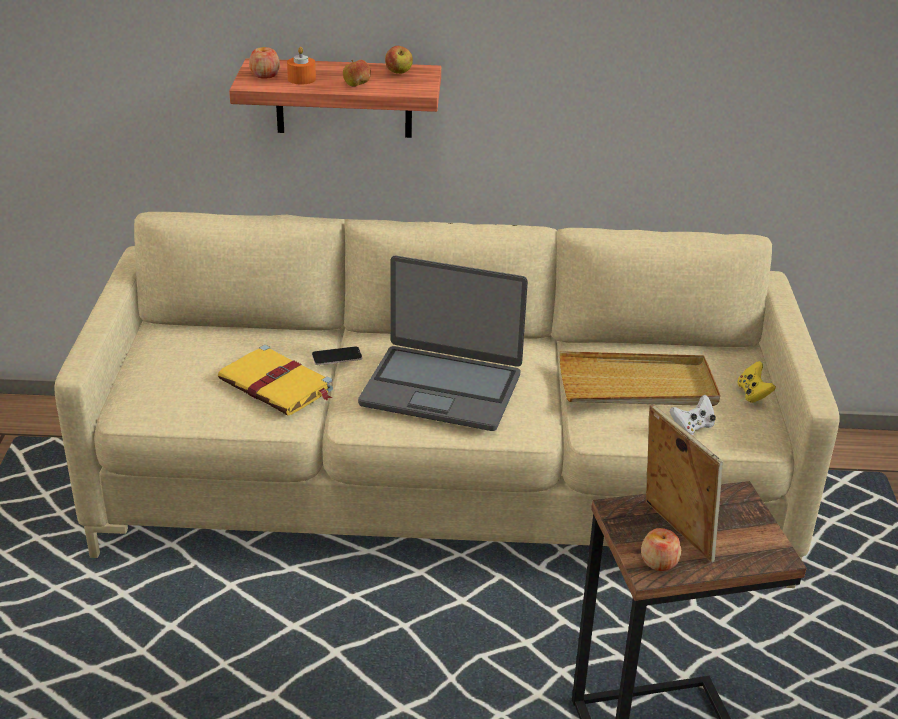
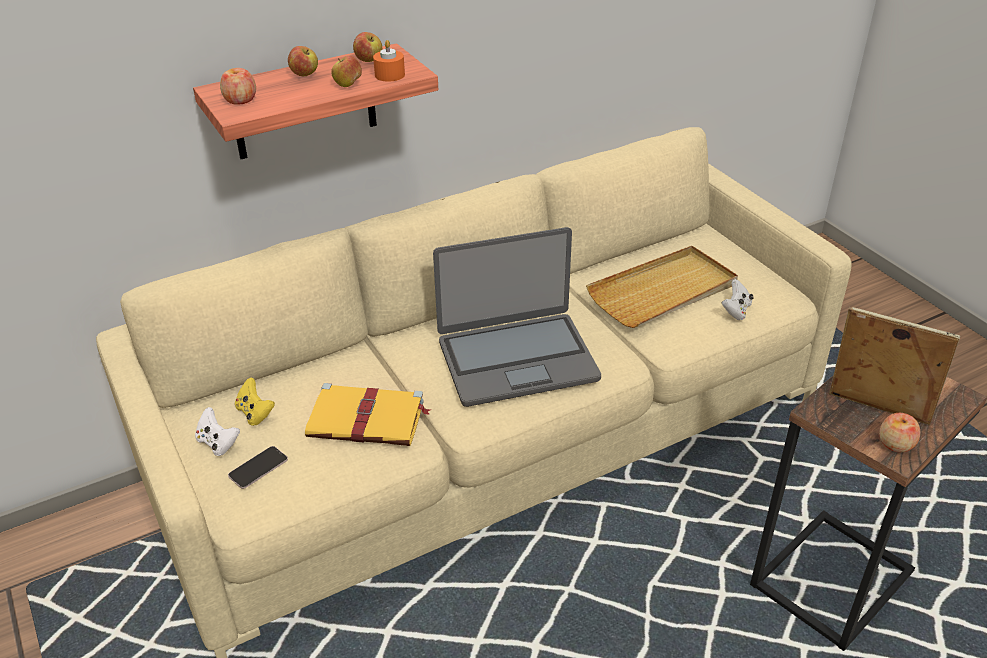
camera: 30 degrees left, 5 degrees up
(156, 359) = (218, 443): none -> white game controller
(301, 79) = (284, 93): orange candle -> orange candle (389, 75)
(335, 70) = (304, 75): none -> apple
(337, 356) = (393, 366): phone -> phone (258, 468)
(753, 394) = (747, 264): yellow game controller -> yellow game controller (255, 413)

